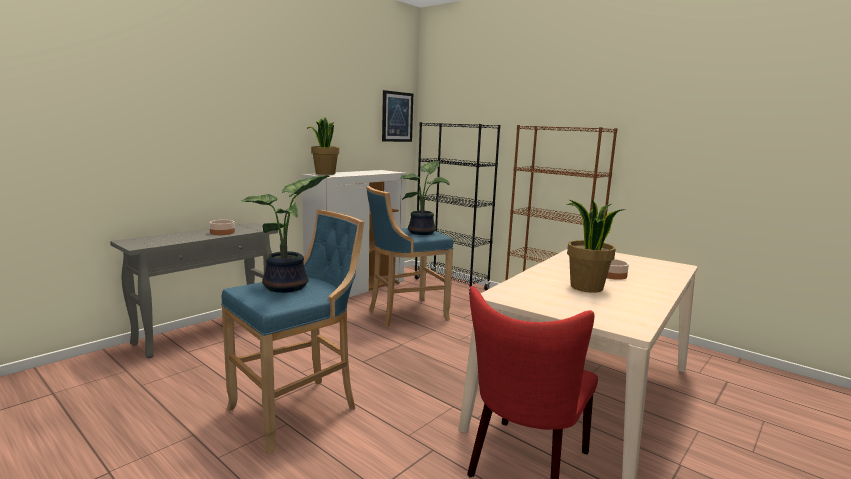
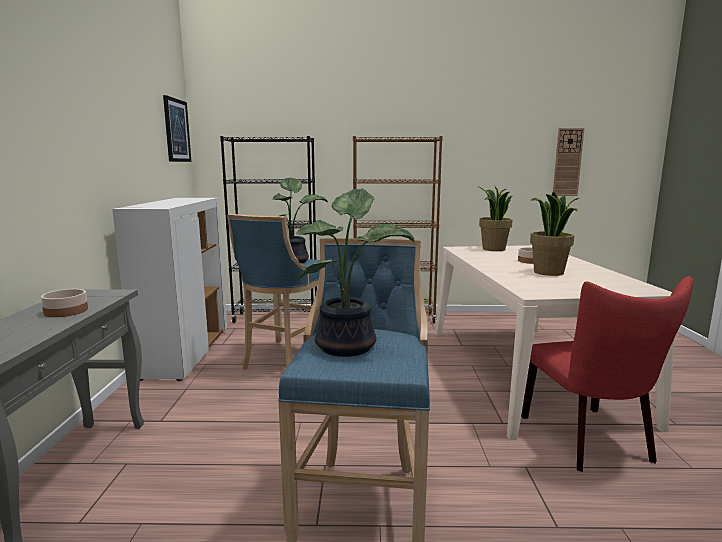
camera: 40 degrees left, 0 degrees up
(325, 173) = (141, 205): potted plant -> potted plant (493, 249)
(796, 166) = (567, 162): none -> wall clock

